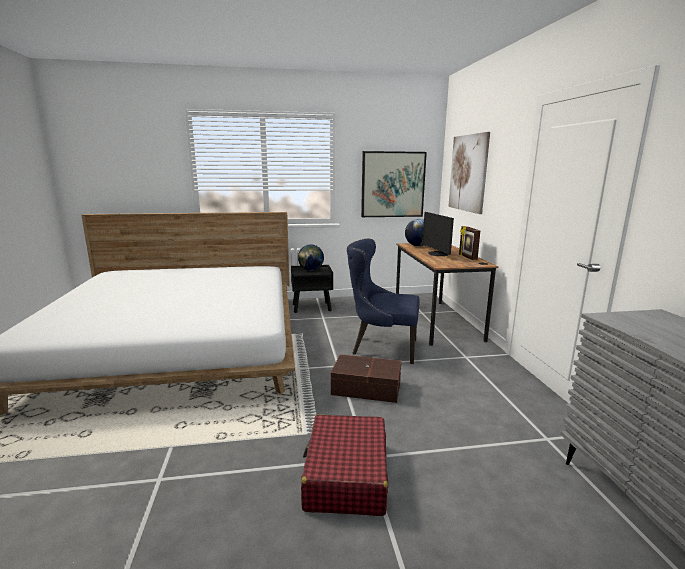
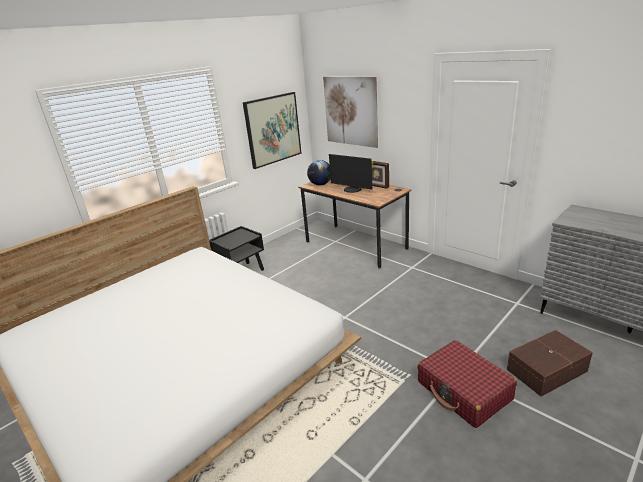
camera: 35 degrees left, 10 degrees up
(311, 270) = (234, 238): globe -> none
(366, 387) = (387, 324): brown storage box -> brown storage box (545, 370)
(382, 348) = (352, 286): blue chair -> none

